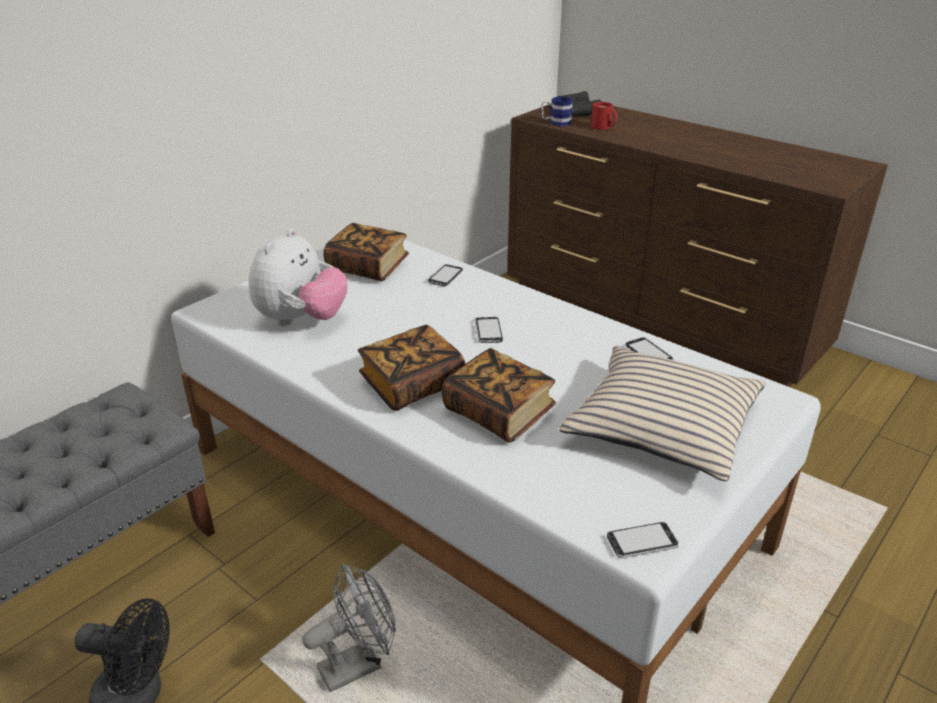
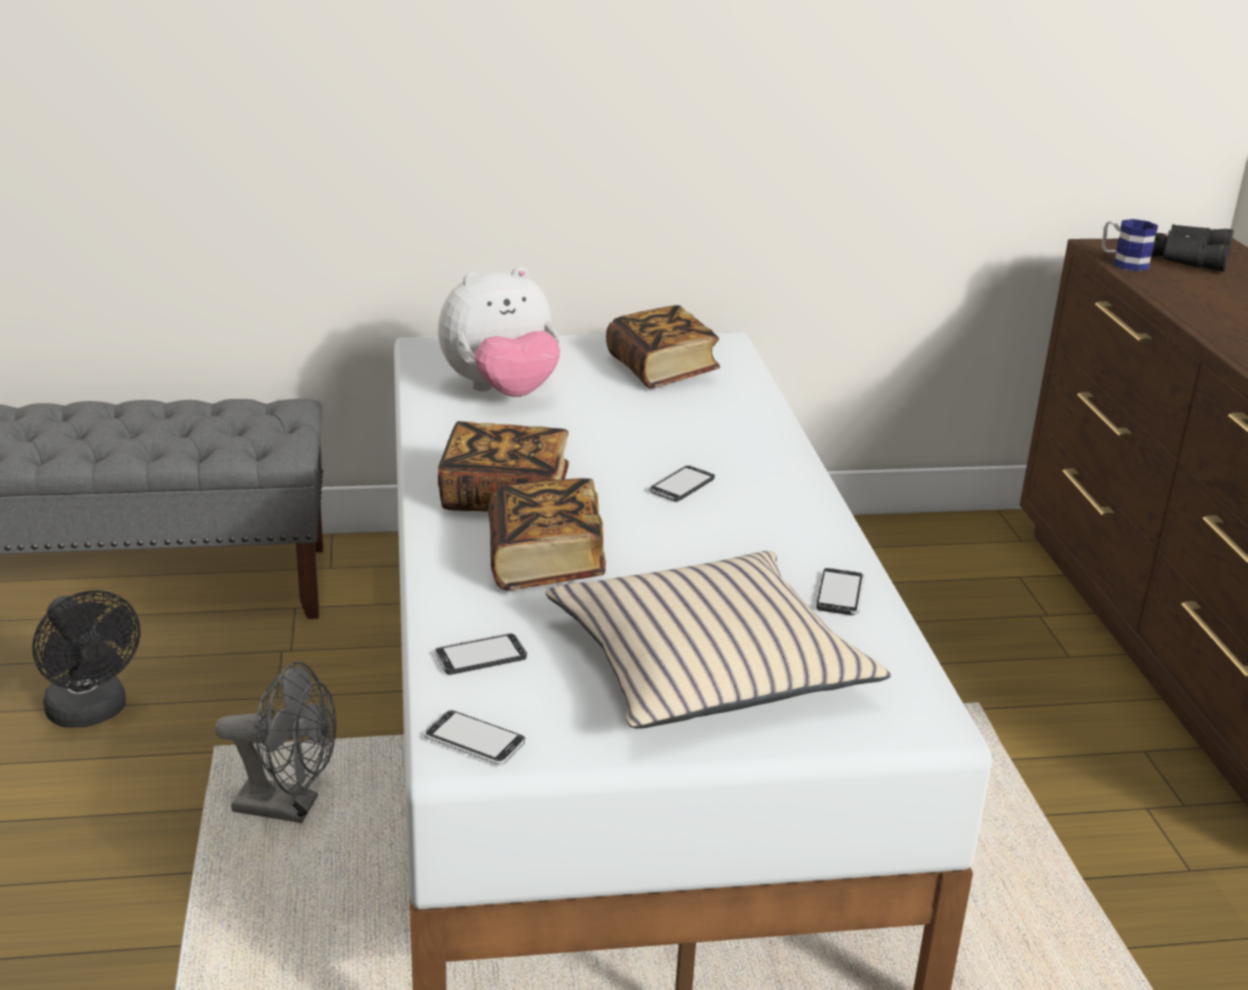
camera: 40 degrees right, 5 degrees down
(445, 276) = (735, 413): phone -> phone (480, 656)
(602, 127) = (1188, 288): red mug -> none

